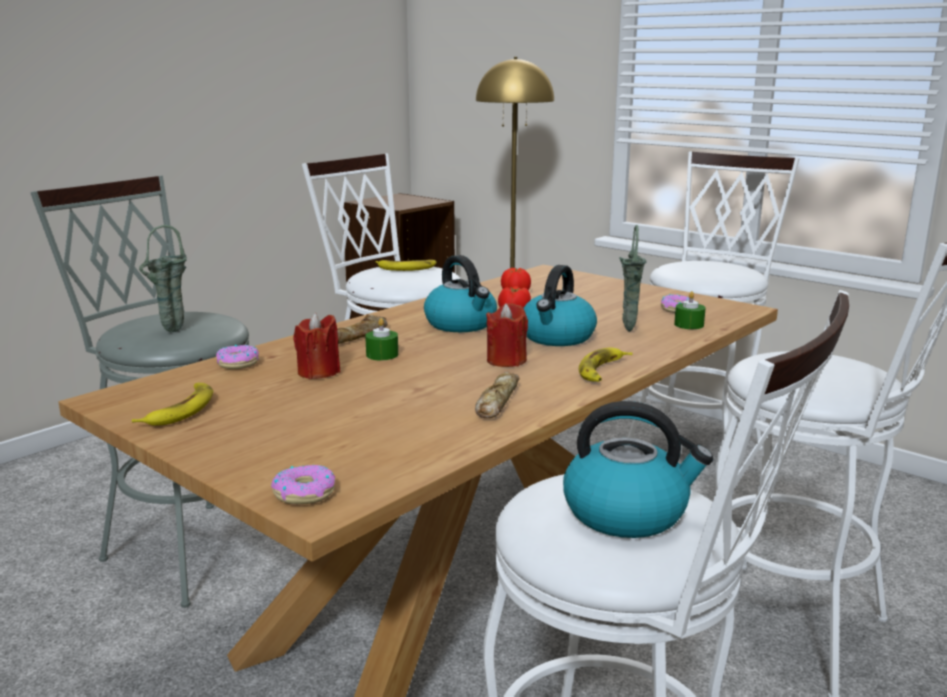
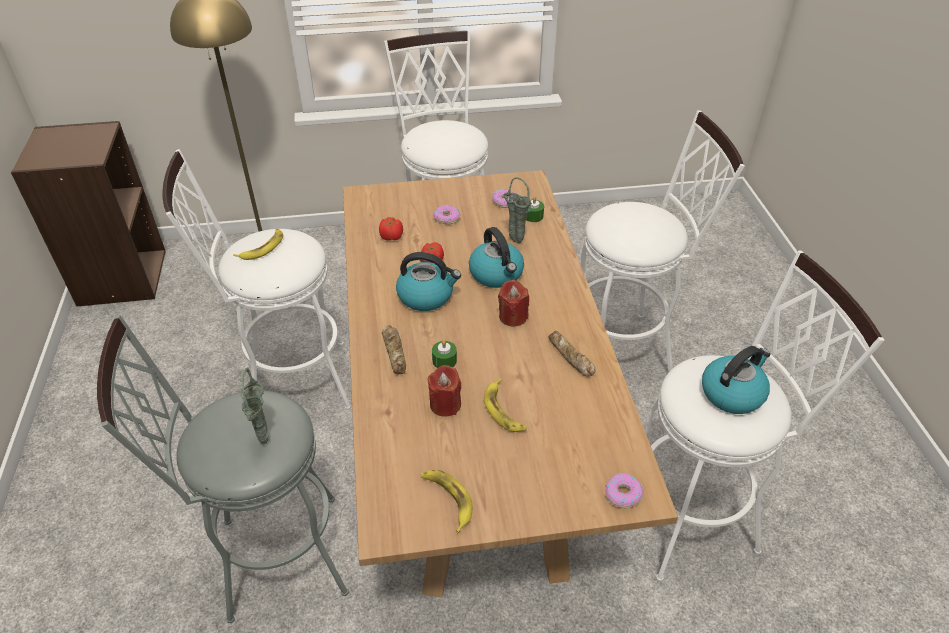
camera: 50 degrees left, 25 degrees up
(237, 363) = (384, 435): donut -> donut (446, 218)
(602, 371) = (567, 292): banana -> banana (504, 410)

